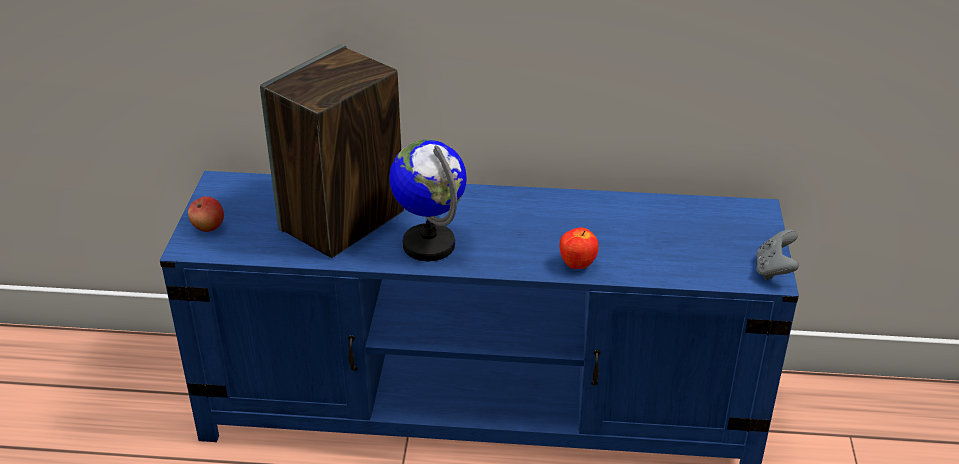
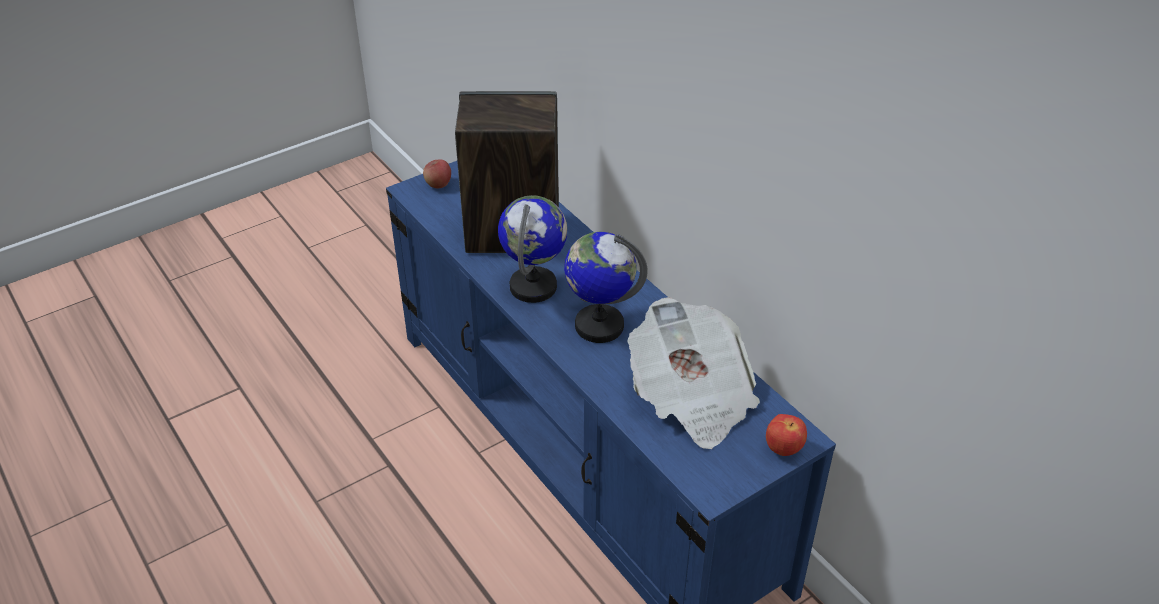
camera: 50 degrees right, 5 degrees up
(523, 236) = (599, 325): none -> globe
(577, 265) = (597, 372): apple -> apple (783, 449)
(661, 235) = (691, 397): none -> newspaper
(774, 270) = (725, 488): grey game controller -> none

